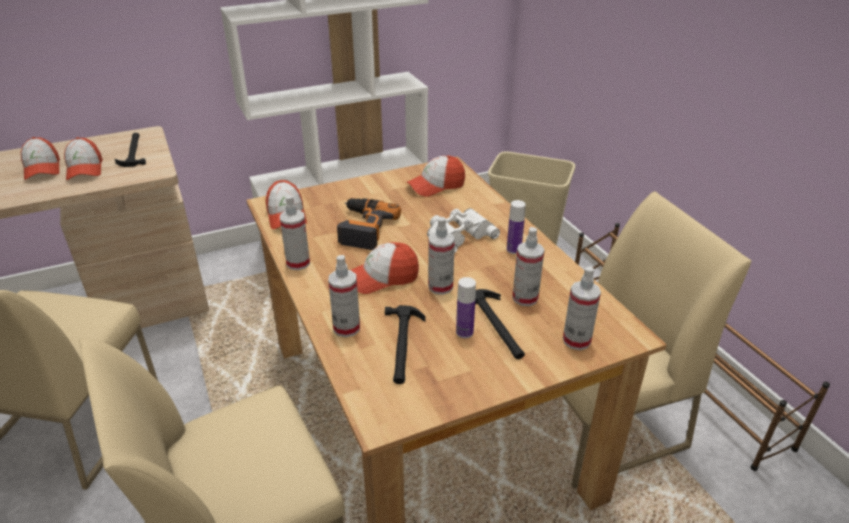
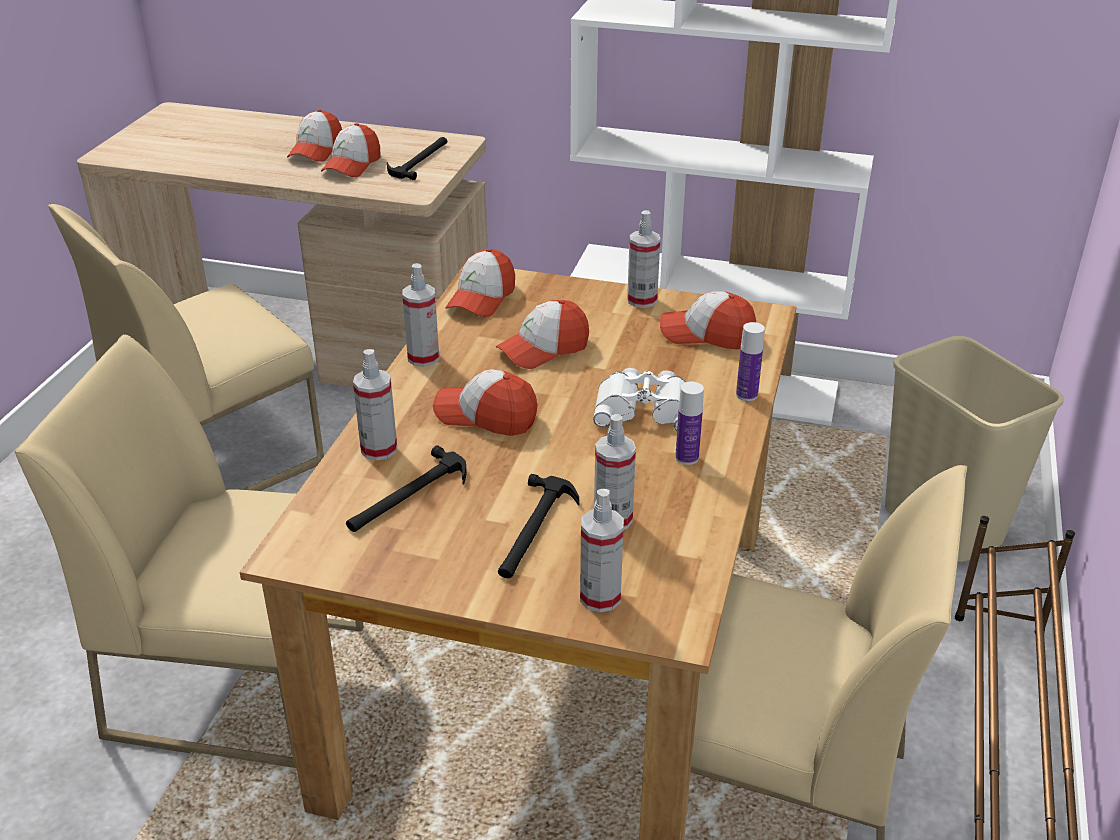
camera: 40 degrees right, 0 degrees up
(362, 228) = (543, 349): power drill -> cap
(440, 287) = (534, 456): spray bottle -> spray bottle (642, 300)
(464, 332) = (488, 518): bottle -> bottle (746, 395)

